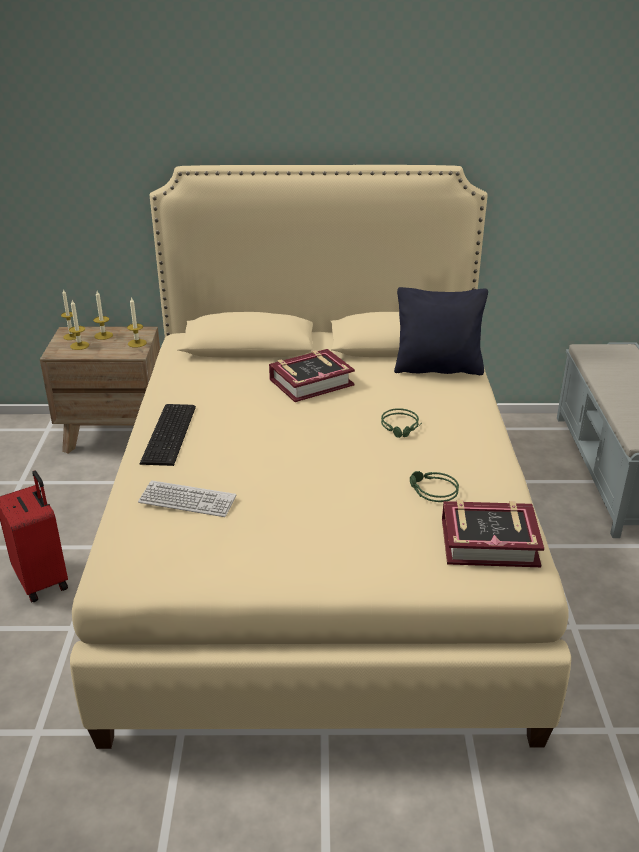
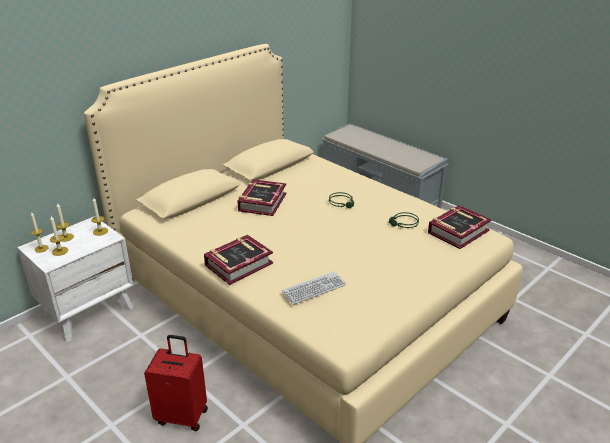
camera: 45 degrees left, 0 degrees up
(115, 434) = (88, 311): brown nightstand -> white nightstand
(171, 433) = (238, 264): keyboard -> book
(438, 368) = (309, 168): black pillow -> none

